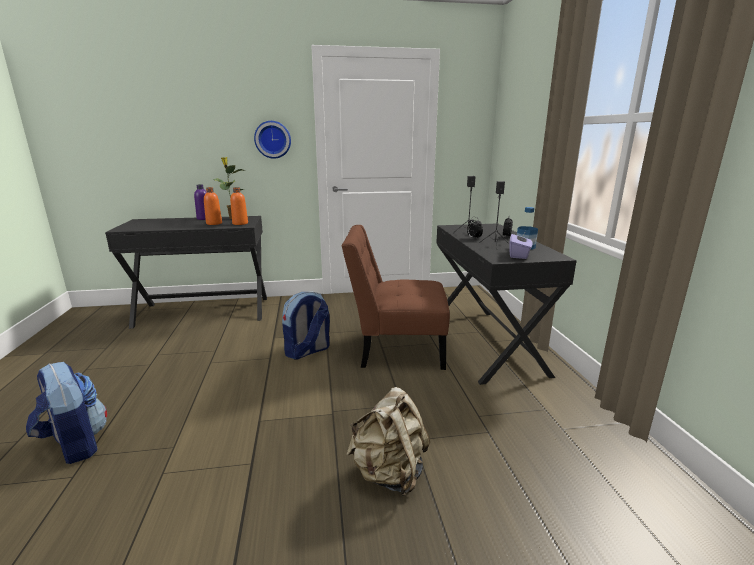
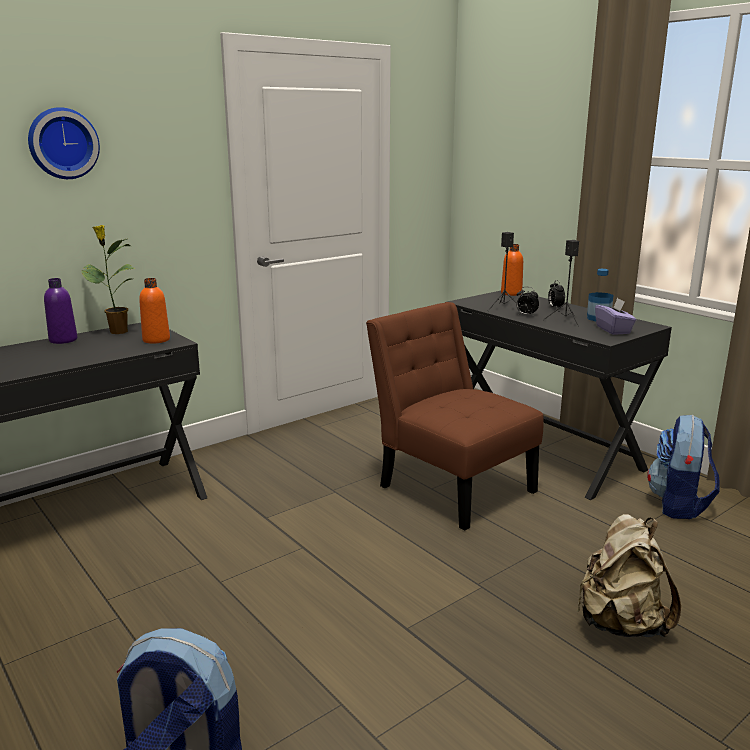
camera: 30 degrees left, 0 degrees up
(214, 223) = (108, 346): orange bottle -> orange bottle (511, 293)
(273, 139) = (166, 188): wall clock -> wall clock (62, 143)
(307, 351) = (343, 522): backpack -> backpack (679, 505)
(396, 349) = (451, 486): brown chair -> brown chair turned 75 degrees clockwise

